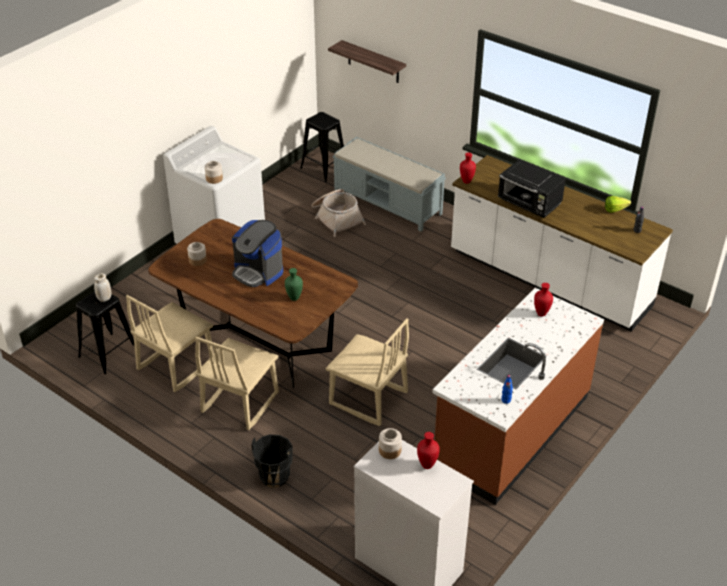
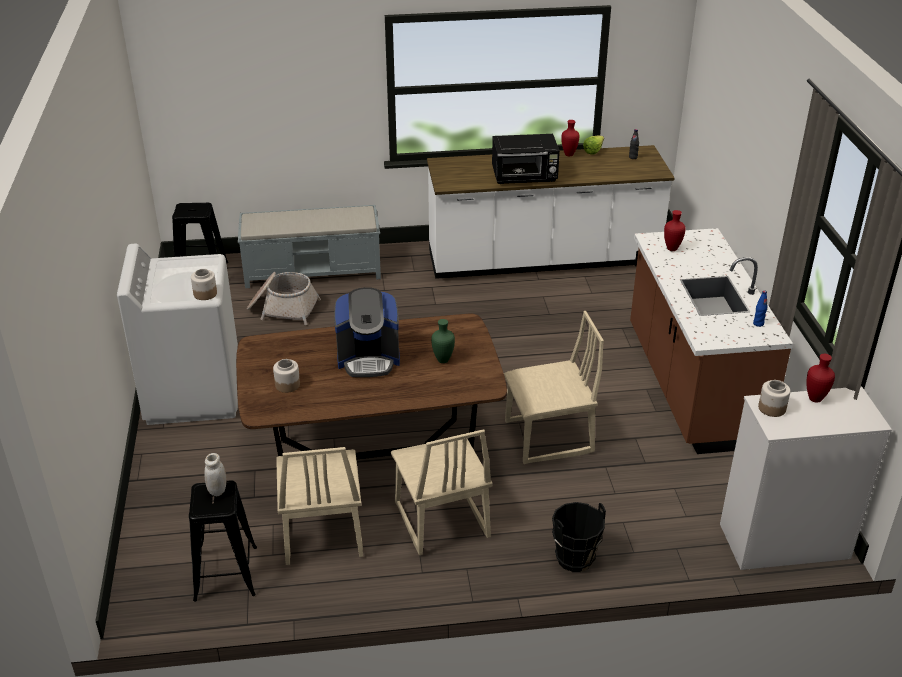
camera: 45 degrees left, 5 degrees down
(373, 62) = (238, 112): shelf -> none
(466, 181) = (445, 185): red vase -> red vase (569, 155)

